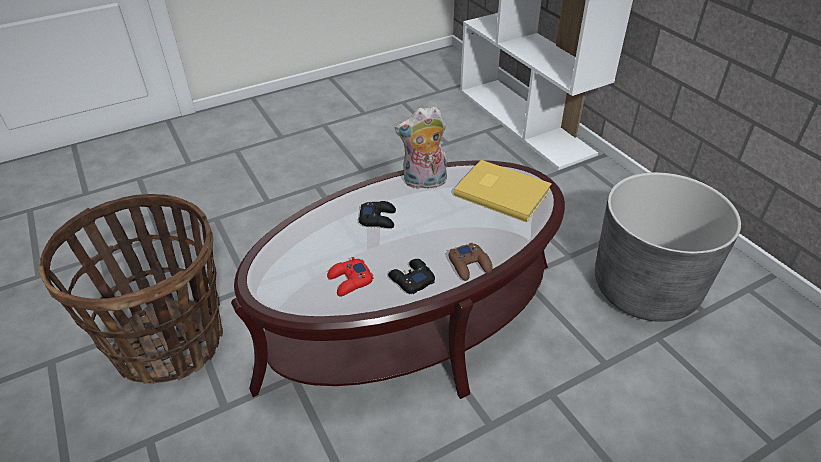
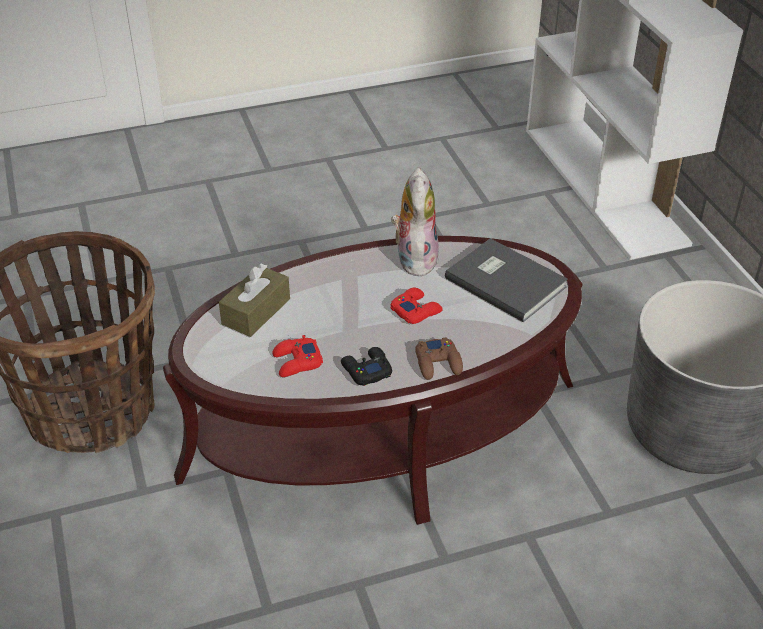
camera: 10 degrees right, 0 degrees up
(305, 242) = (256, 311): none -> brown tissue box
(378, 219) = (347, 295): black game controller -> none
(424, 182) = (414, 258): plush toy -> plush toy turned 90 degrees clockwise
(438, 224) = (416, 310): none -> red game controller
(502, 191) = (505, 280): yellow book -> grey book

